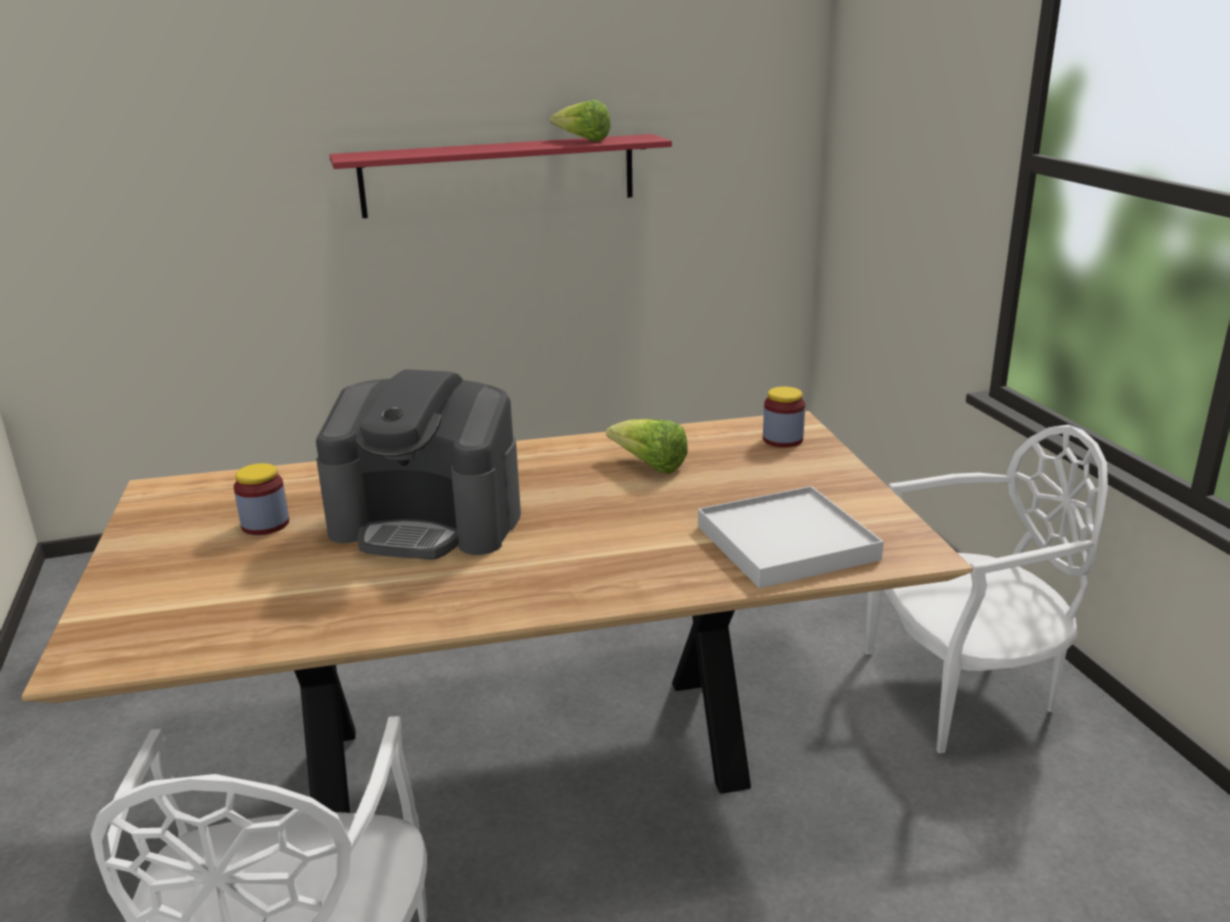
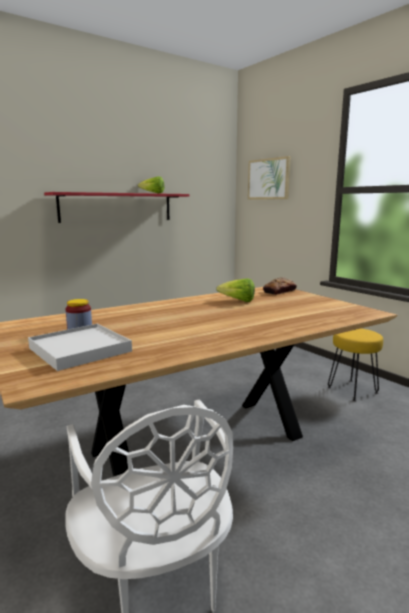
camera: 20 degrees left, 10 degrees down
(428, 522) = (162, 323): coffee machine -> none
(782, 440) = (279, 291): jar -> bread
(787, 543) = (323, 314): white tray -> white tray (80, 350)
(891, 96) = (269, 179): none -> picture
(966, 689) = (353, 390): white chair -> yellow stool

